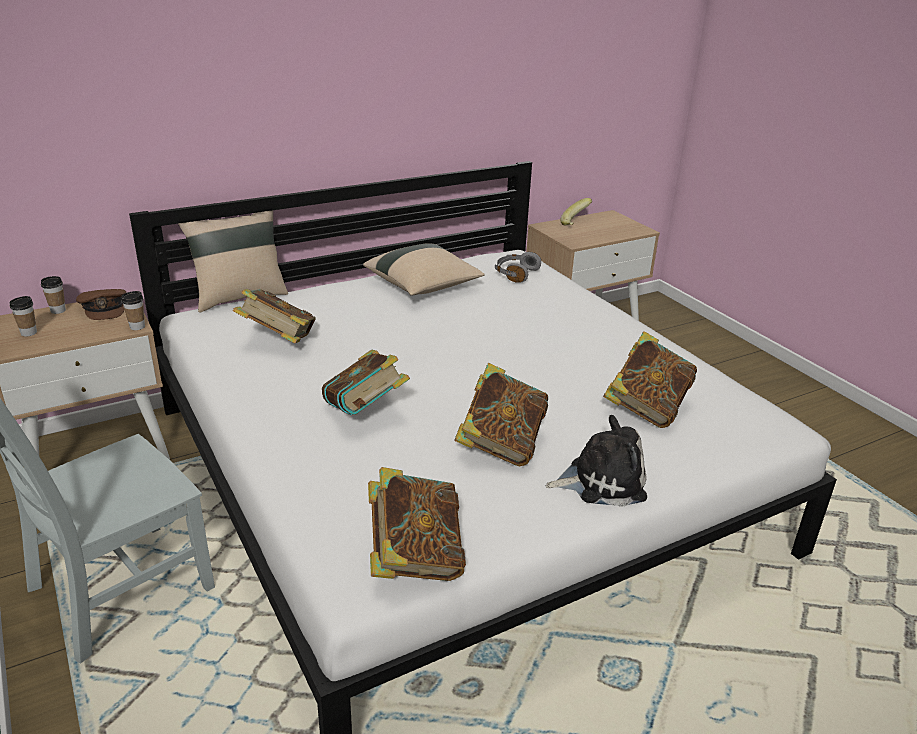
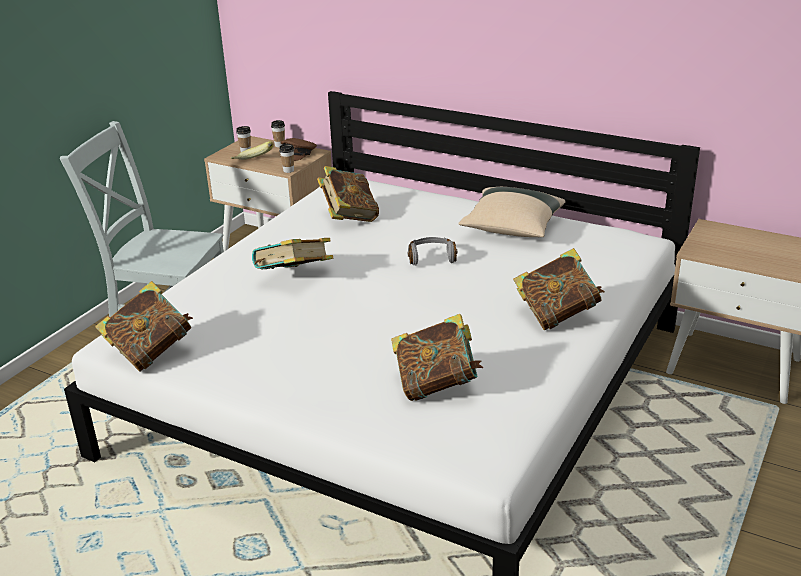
camera: 60 degrees right, 0 degrees up
(239, 297) = (393, 181): beige pillow -> none
(501, 445) = (307, 340): book -> book (557, 315)
(515, 274) = (599, 253): grey headphones -> grey headphones (431, 257)
(576, 223) = (748, 237): banana -> banana (253, 162)
(601, 481) = (302, 394): plush toy -> none

